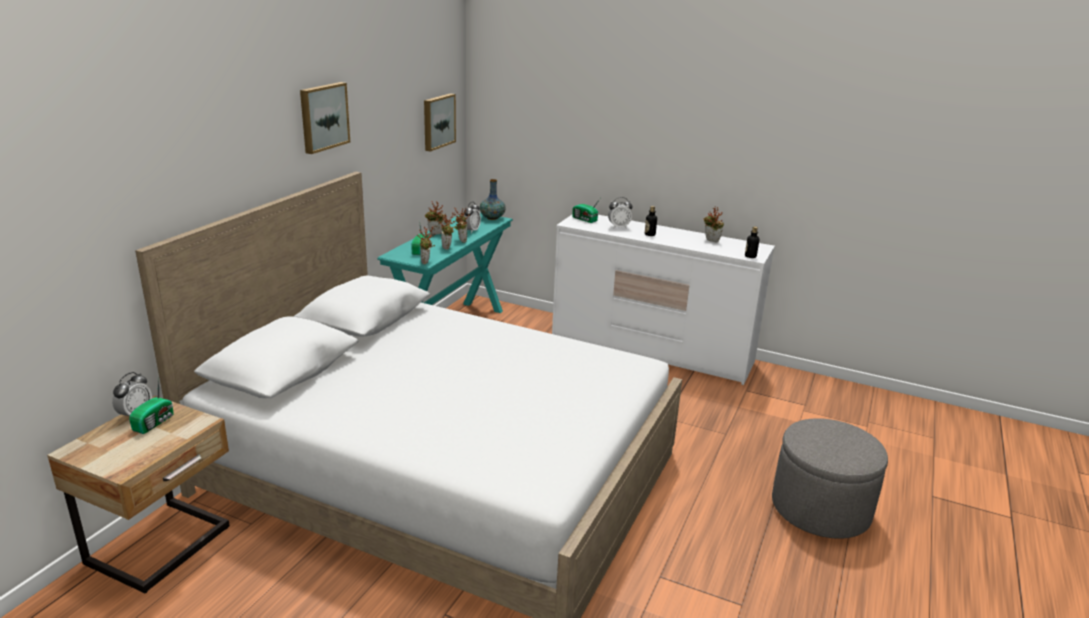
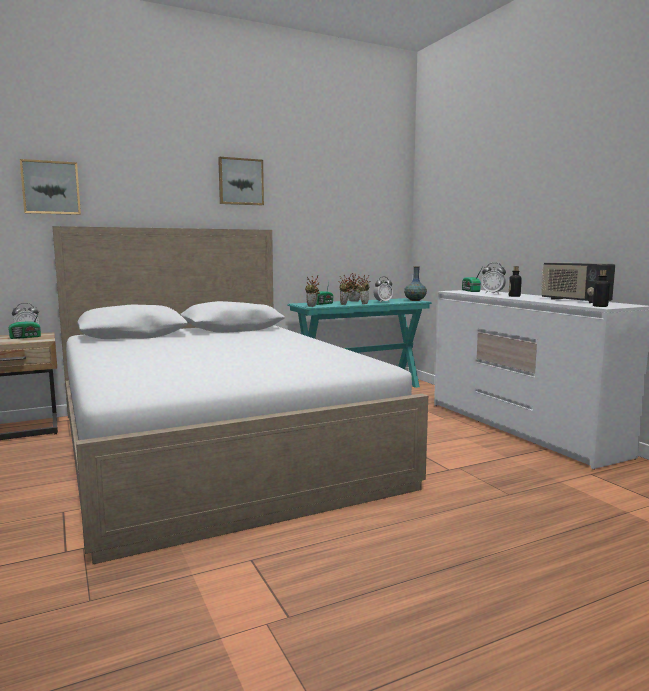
camera: 40 degrees right, 15 degrees down
(437, 121) = (374, 216): picture -> picture (51, 188)
(710, 241) = (574, 300): potted plant -> radio
(820, 509) = (535, 585): grey ottoman -> none

